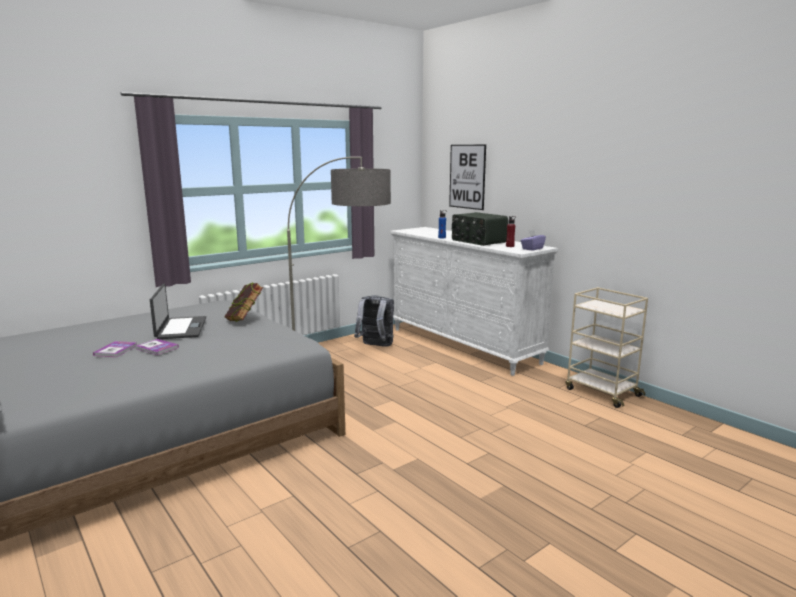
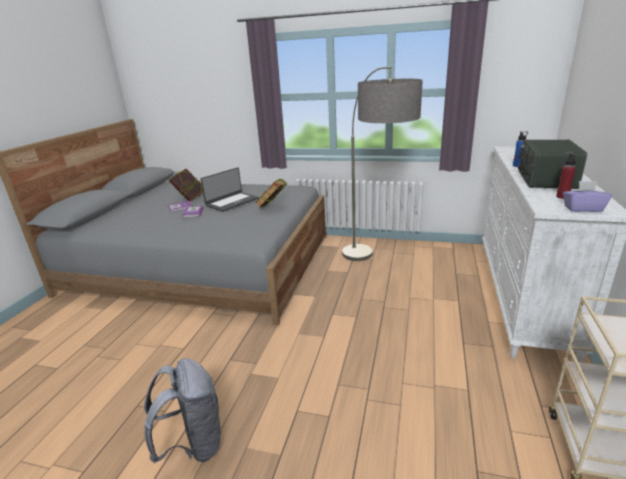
camera: 55 degrees right, 10 degrees up
(95, 342) = (190, 198): none -> book
(375, 346) = (435, 261): grey backpack -> grey backpack (194, 444)
(467, 176) = (594, 87): picture -> none

